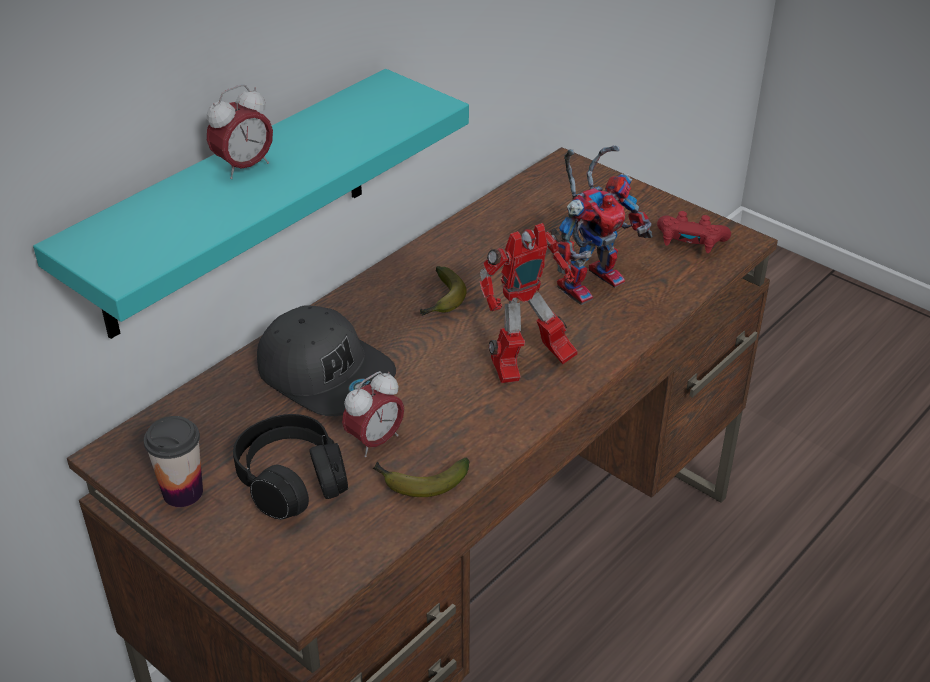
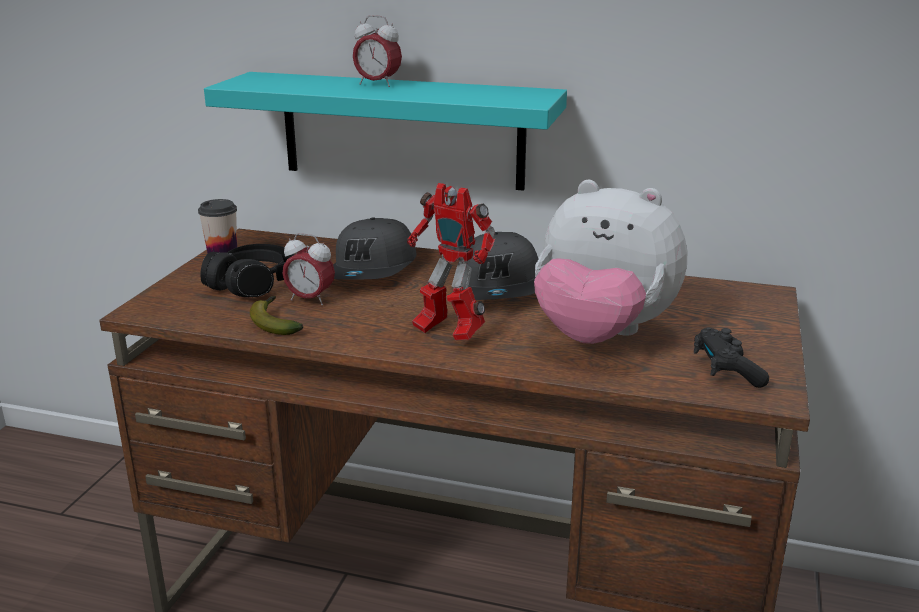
camera: 65 degrees right, 15 degrees down
(442, 301) = (499, 287): banana -> grey cap
(591, 280) = (601, 336): toy robot -> plush toy
(690, 243) = (726, 371): red game controller -> black game controller

